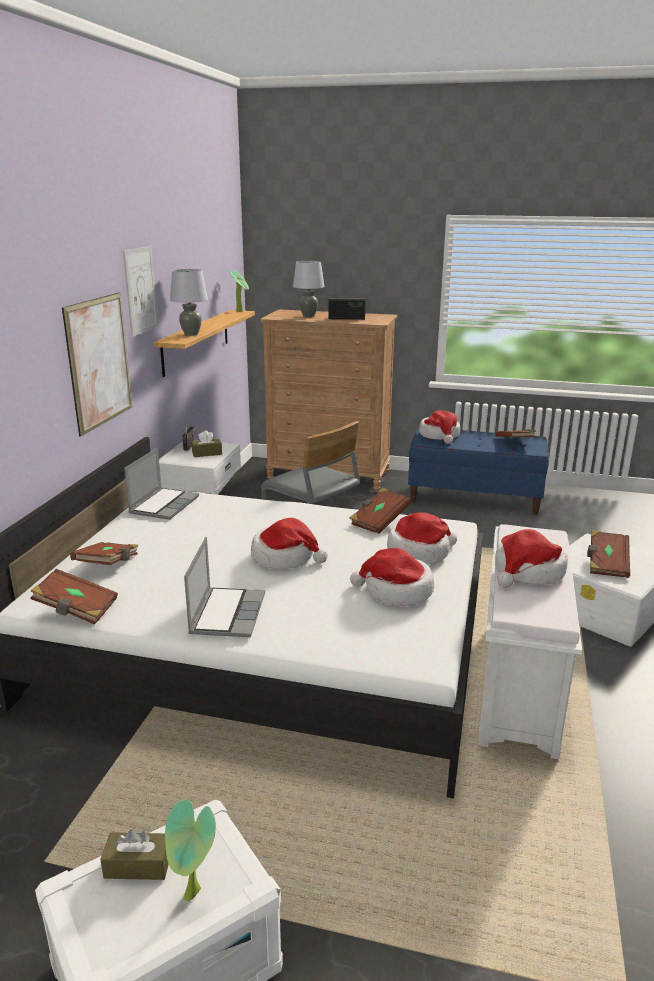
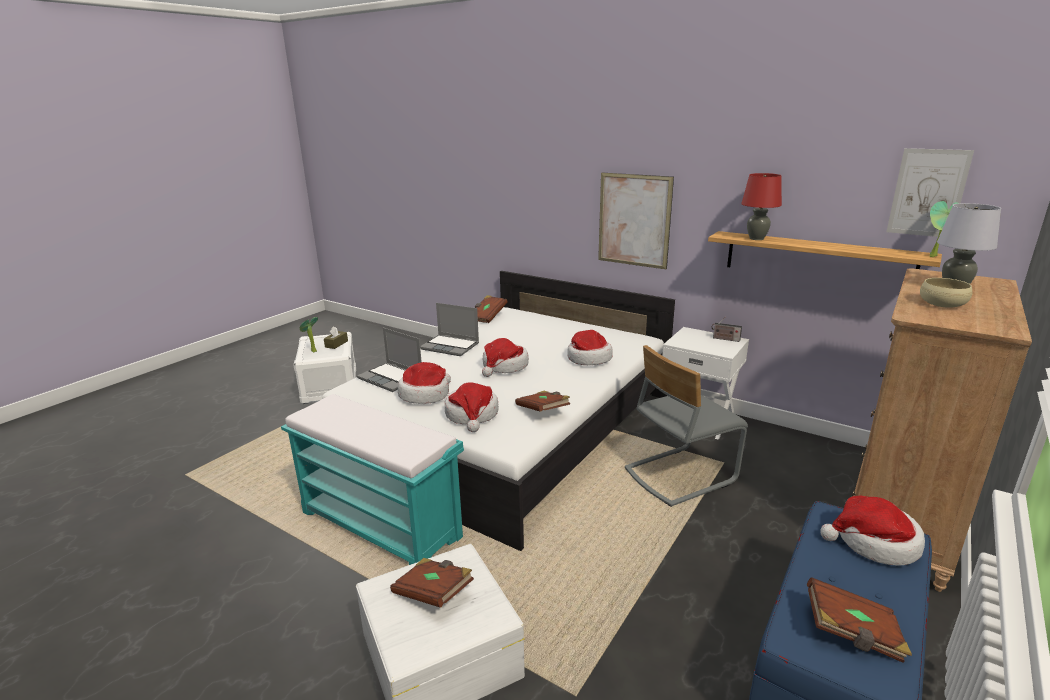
camera: 110 degrees right, 0 degrees up
(108, 565) = (533, 323): brown book -> none
(140, 290) = (709, 182): picture -> picture (928, 193)
(164, 505) = (620, 339): laptop -> laptop (391, 378)
(191, 334) = (756, 238): grey table lamp -> red table lamp
(207, 453) = (703, 344): brown tissue box -> none
(346, 318) = (942, 304): radio -> beige bowl
(517, 685) = (382, 525): white bench -> turquoise bench
(528, 572) = (367, 422): hat -> hat (588, 358)

